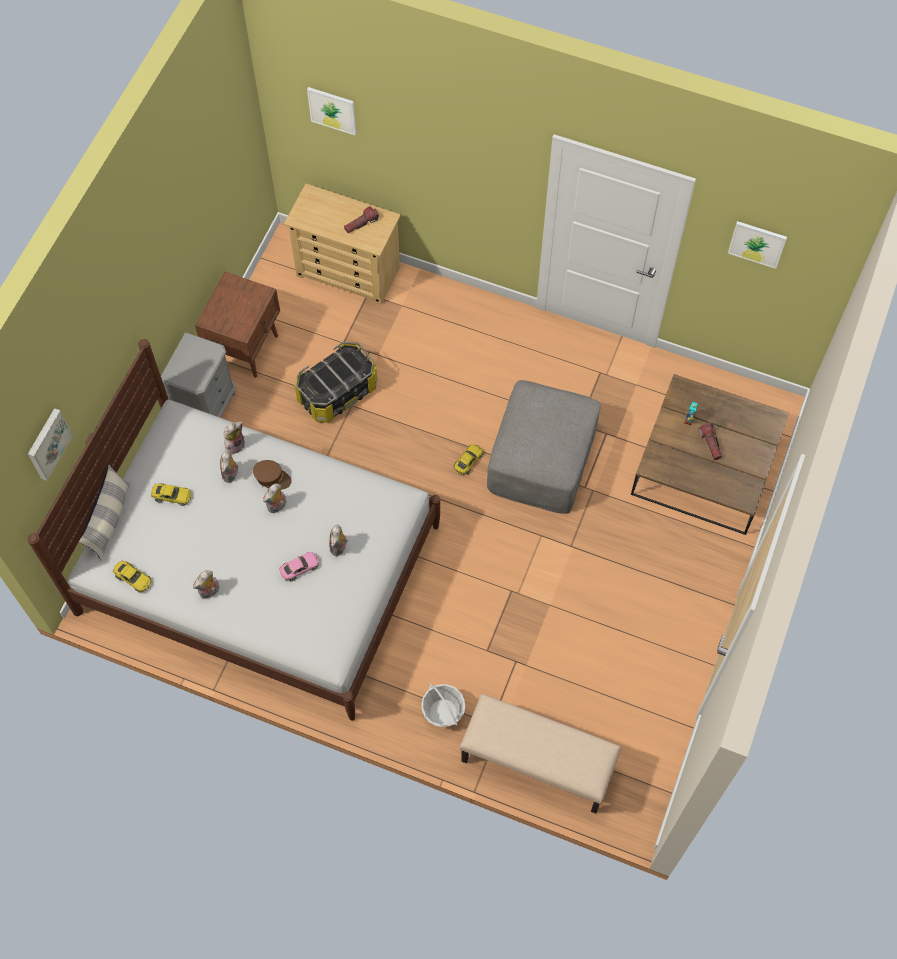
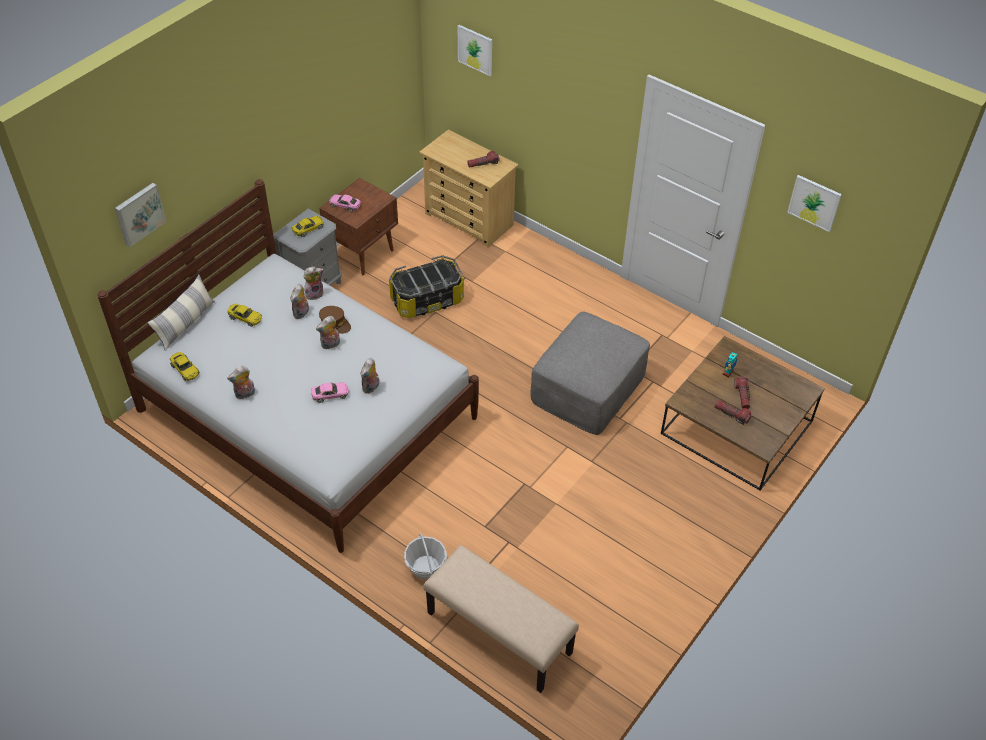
camera: 15 degrees right, 15 degrees down
(222, 314) = (345, 205): none -> pink toy car
(468, 461) = (521, 375): yellow toy car -> yellow toy car (308, 229)
(705, 469) = (731, 414): none -> flashlight

